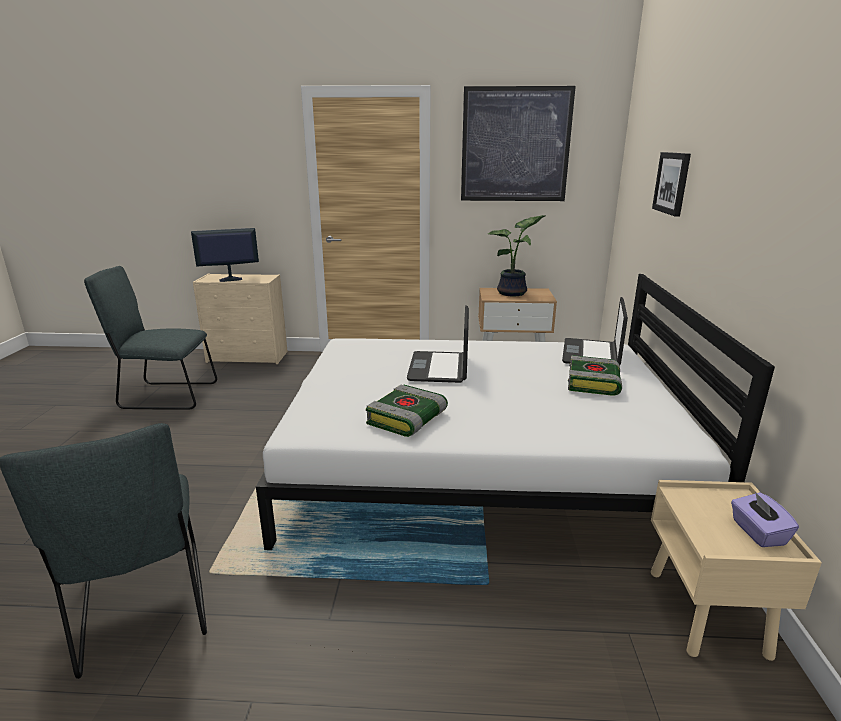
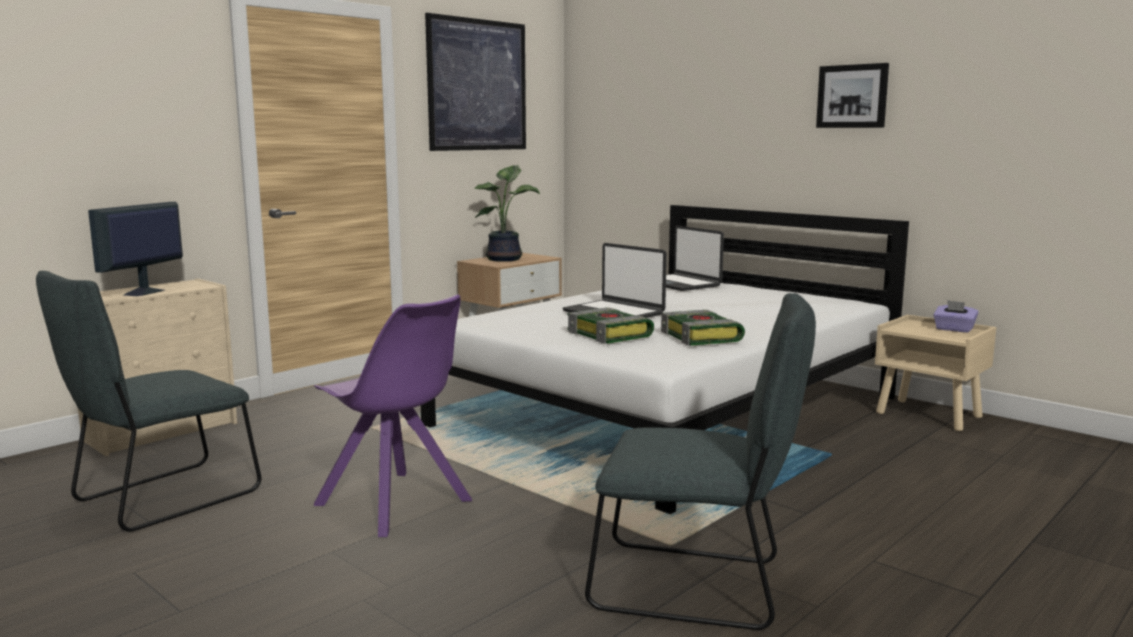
camera: 50 degrees left, 10 degrees down
(204, 450) = (396, 504): none -> purple chair
(594, 383) = (733, 295): book -> book (611, 335)
(672, 183) = (690, 116): picture -> picture (852, 96)

